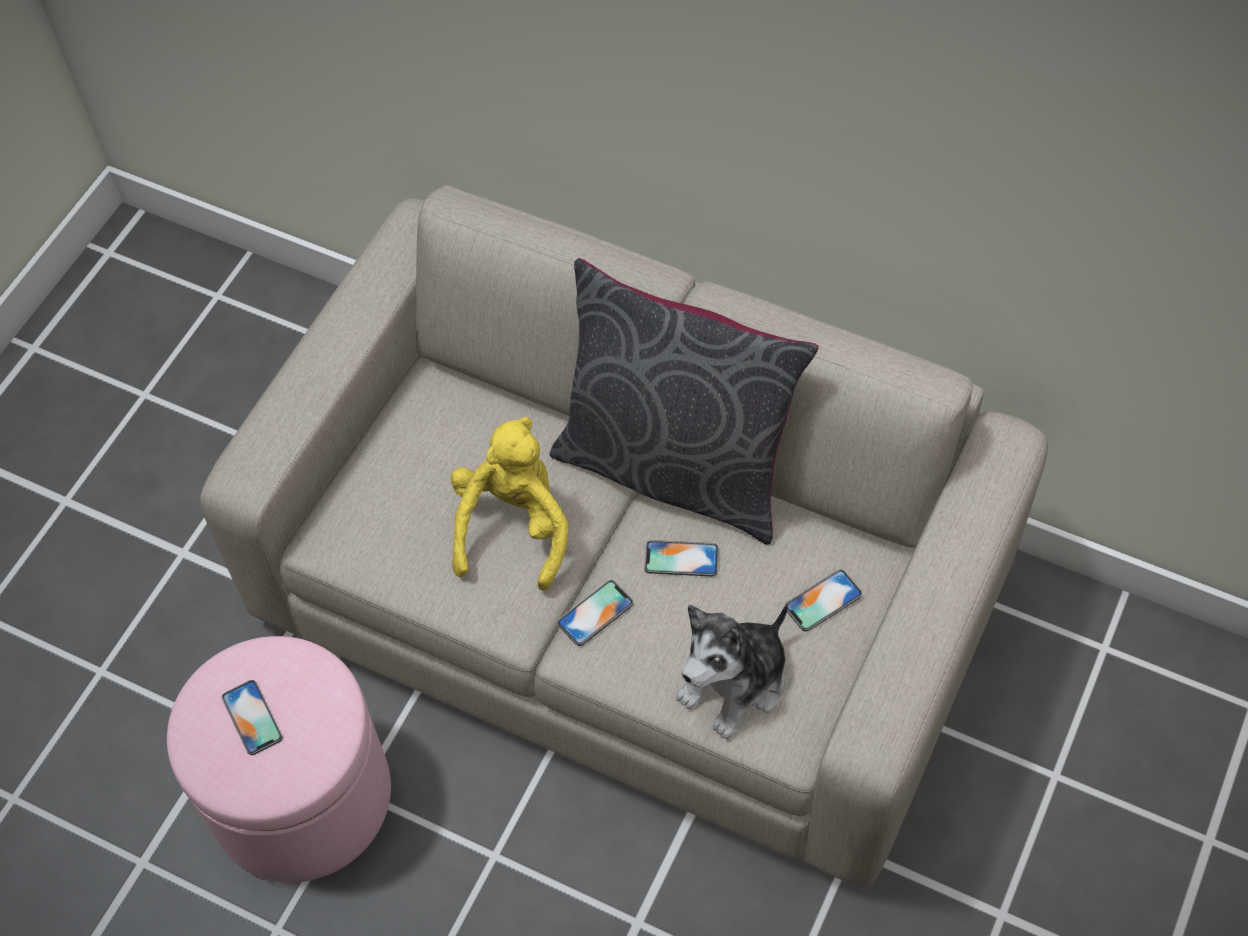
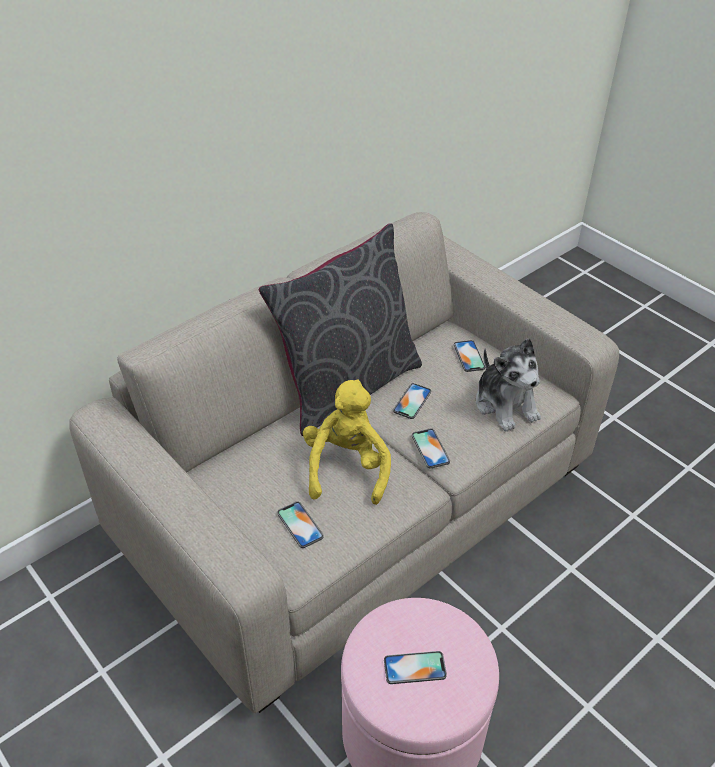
camera: 70 degrees left, 15 degrees down
(396, 514) = (300, 525): none -> phone
(513, 527) = (347, 467): yellow plush toy -> yellow plush toy turned 60 degrees clockwise

